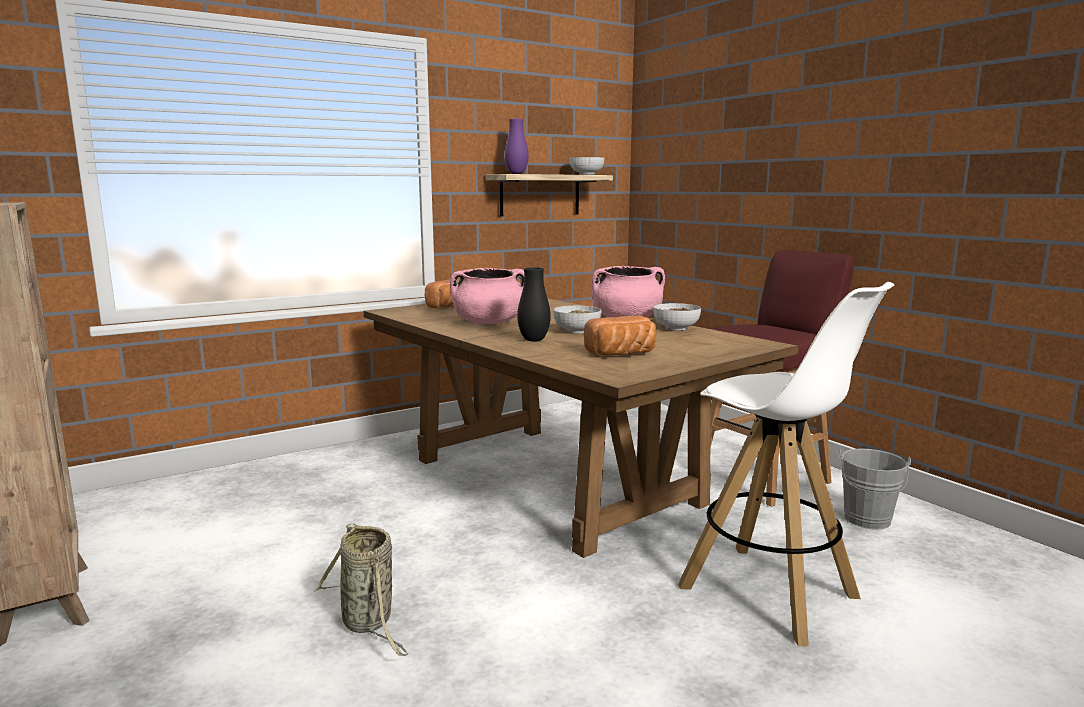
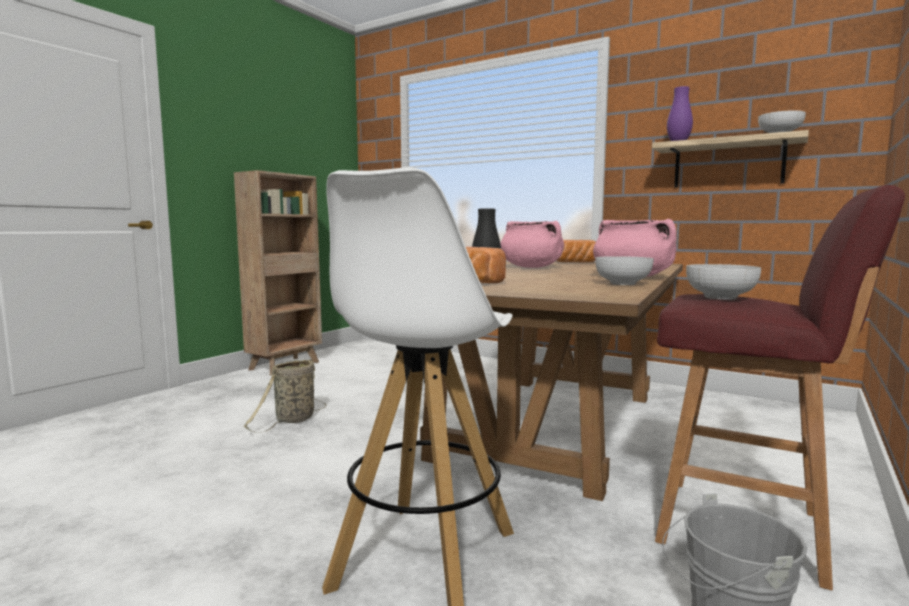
camera: 65 degrees right, 5 degrees down
(577, 331) = (542, 275): bowl -> bowl (721, 297)

